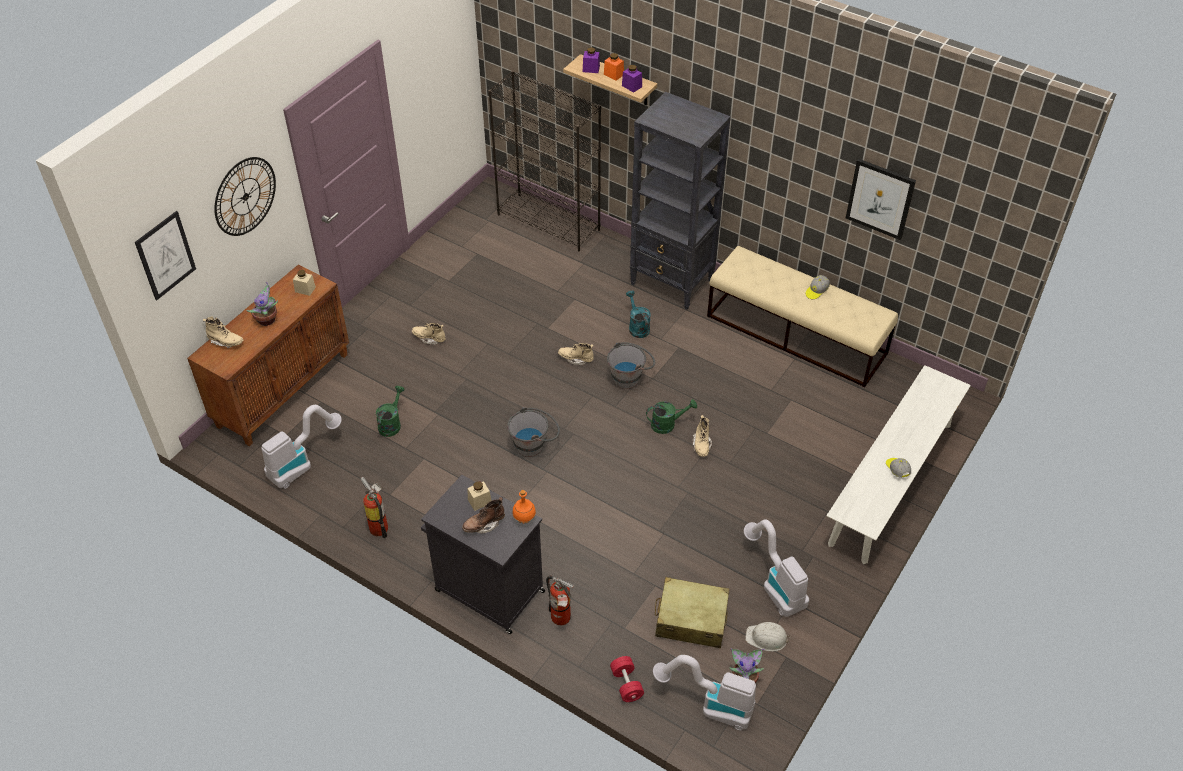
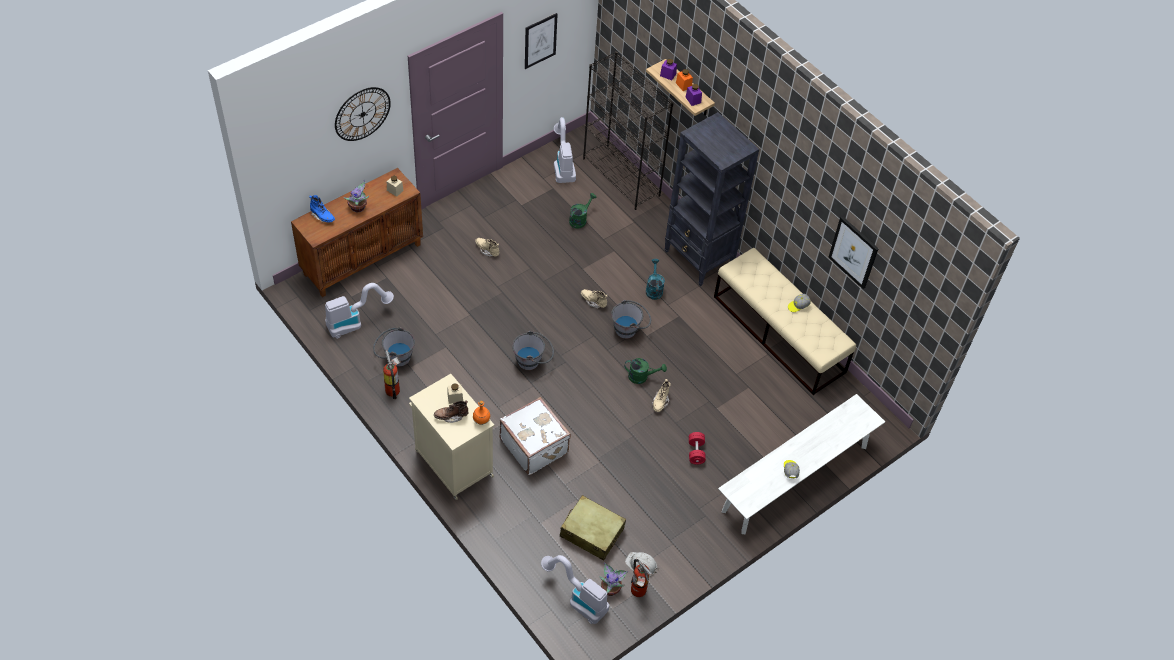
camera: 15 degrees right, 5 degrees up
(165, 255) = (289, 147): picture -> picture (540, 40)
(226, 342) = (322, 216): beige boot -> blue boot
(366, 489) = (394, 357): none -> grey bucket
(391, 423) = (432, 311): green watering can -> green watering can (580, 219)
(487, 590) = (453, 462): black cabinet -> beige cabinet
(561, 619) = (497, 501): fire extinguisher -> fire extinguisher (638, 592)
(578, 539) = (534, 445): none -> white suitcase
(626, 684) = (524, 563): red dumbbell -> red dumbbell (696, 452)
(775, 584) = (666, 527): vacuum cleaner -> vacuum cleaner (562, 165)

